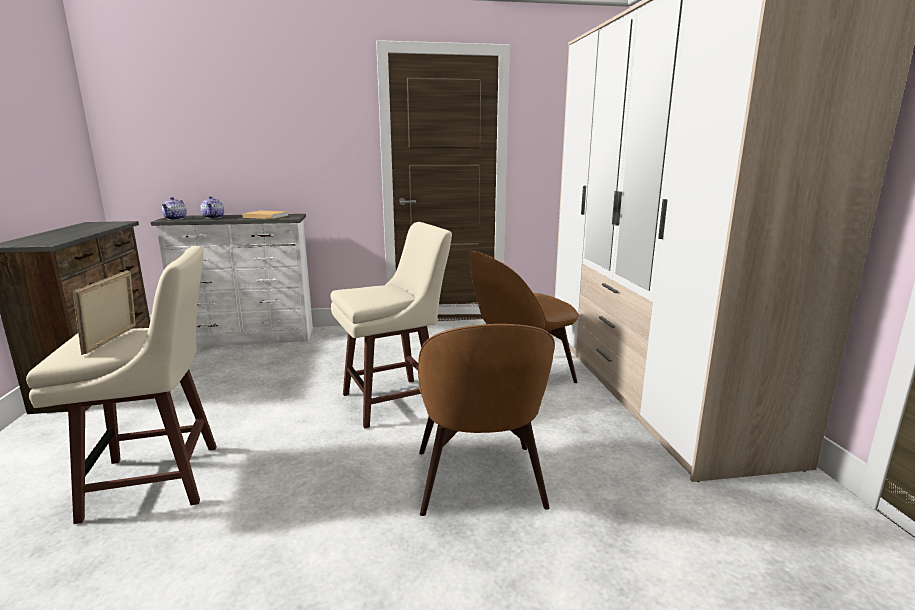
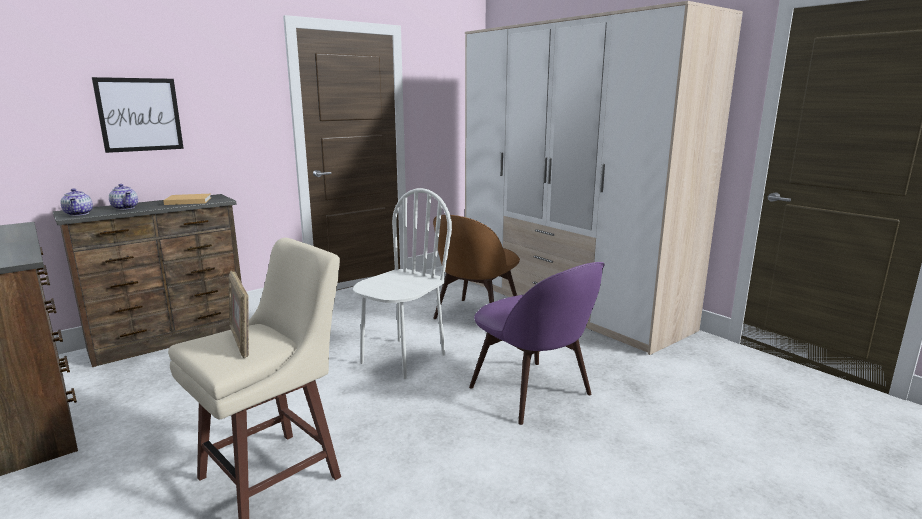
camera: 30 degrees left, 0 degrees up
(240, 137) = (139, 114): none -> picture
(248, 338) = (172, 339): white dresser -> brown dresser
(394, 402) = (402, 358): beige stool -> white chair
(479, 482) = (533, 393): brown chair -> purple chair

